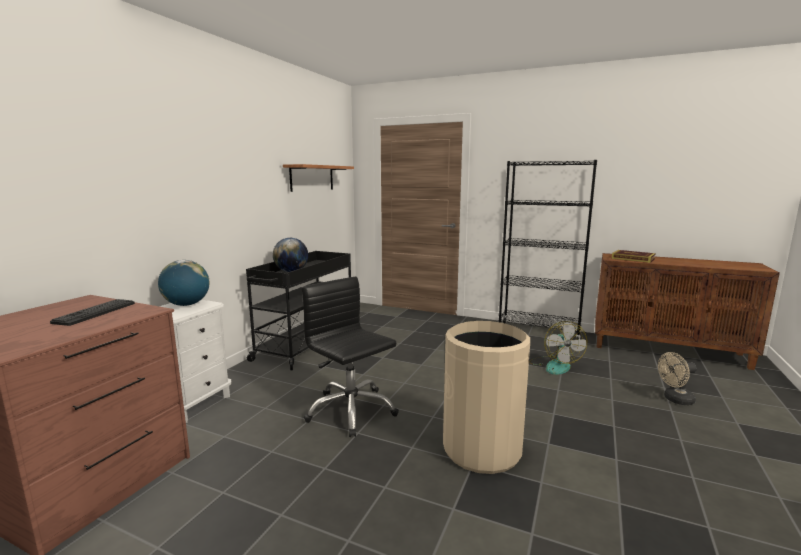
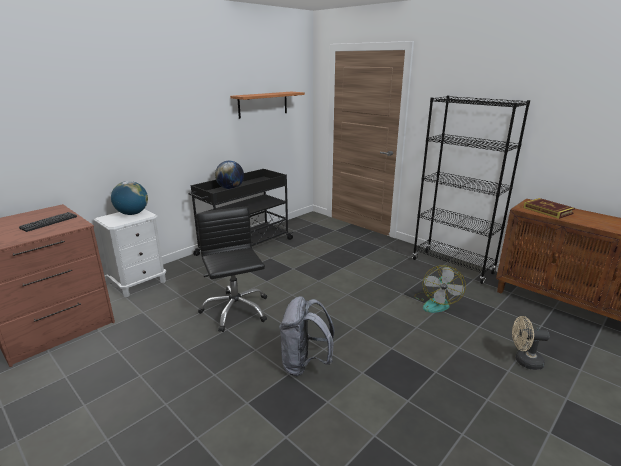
camera: 20 degrees right, 10 degrees up
(482, 449) = (305, 364): beige trash can -> grey backpack

